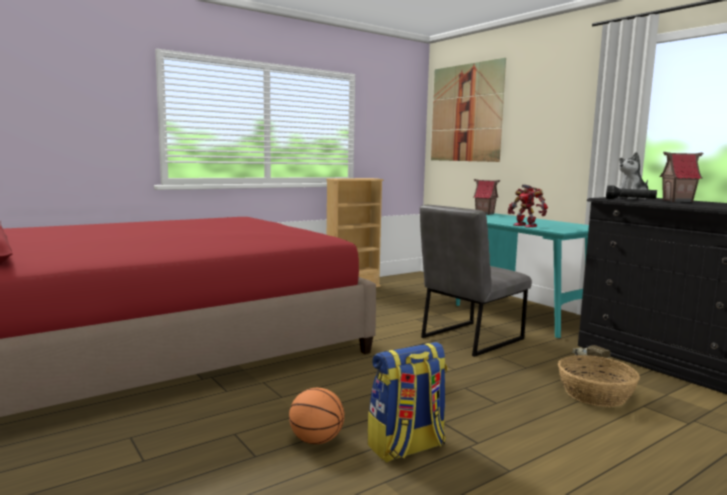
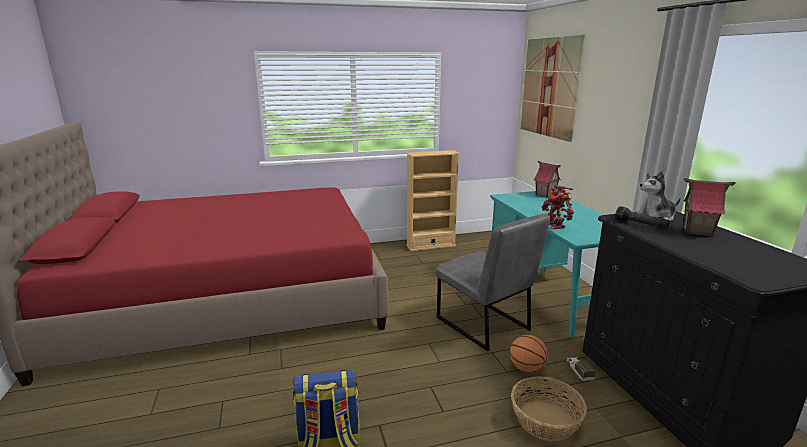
camera: 20 degrees right, 10 degrees up
(316, 441) = (270, 422): basketball -> basketball (527, 368)
(470, 338) = (484, 325): grey chair -> grey chair turned 105 degrees counterclockwise

